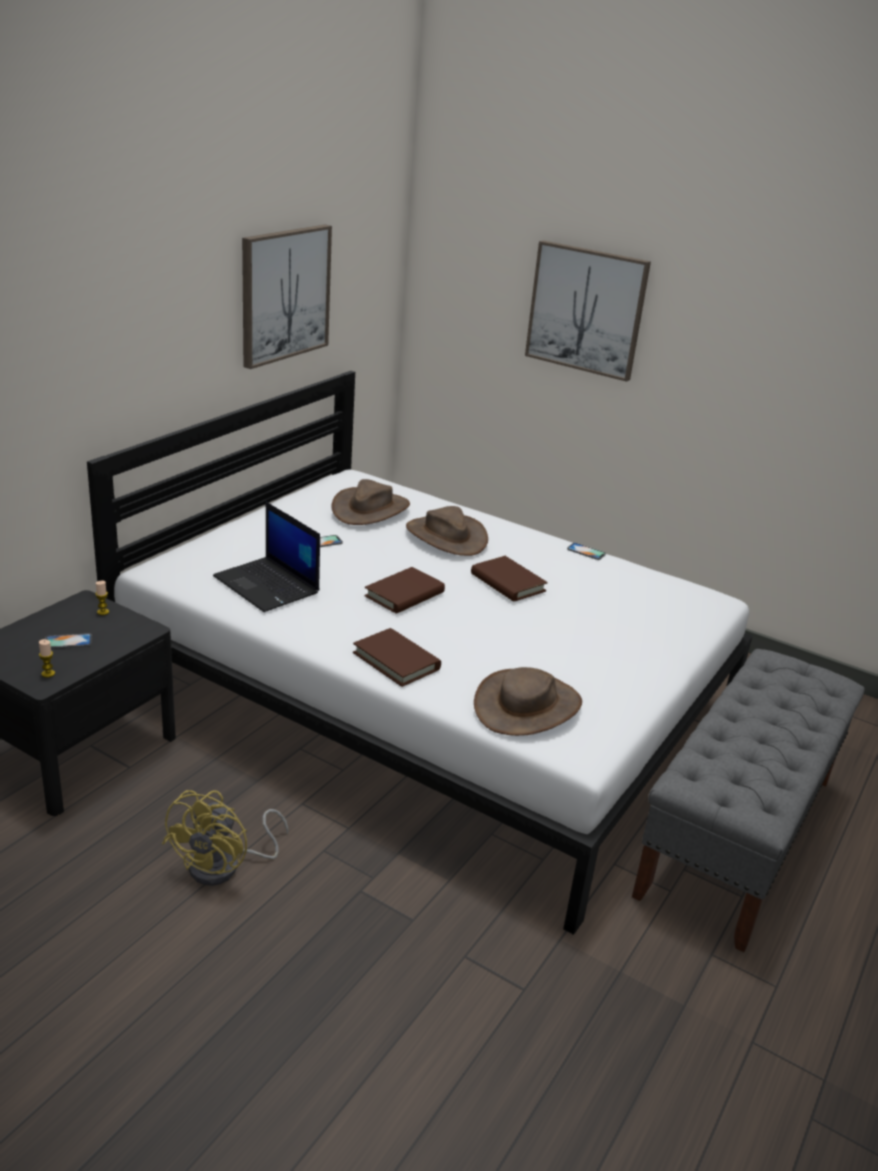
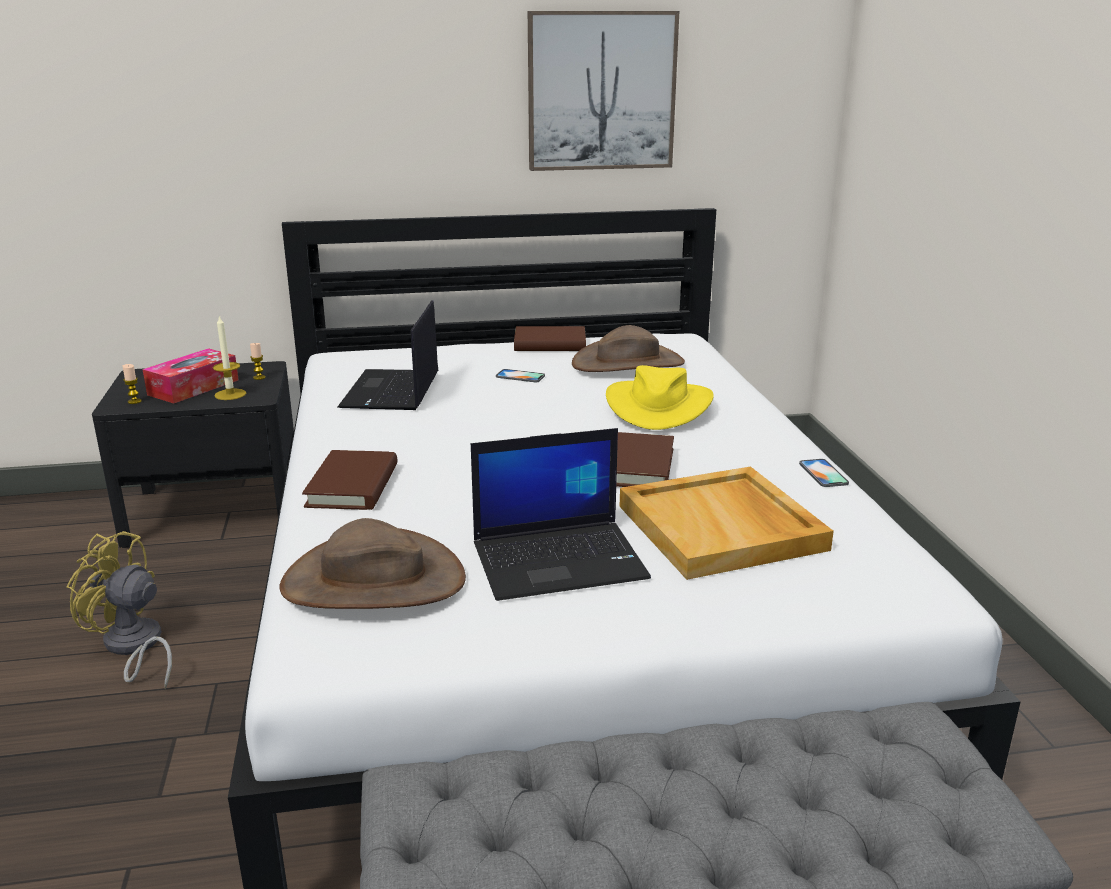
camera: 50 degrees right, 5 degrees down
(68, 641) = (193, 387): phone -> tissue box
(116, 635) = (230, 394): none -> candle
(225, 866) = (133, 648): yellow fan -> yellow fan turned 45 degrees clockwise
(404, 594) = (494, 438): brown book -> brown book (550, 344)
(446, 536) = (658, 406): brown hat -> yellow hat
(574, 652) = (560, 560): none -> laptop
(586, 310) = (999, 118): picture -> none
(601, 602) = (722, 528): none -> beige tray

